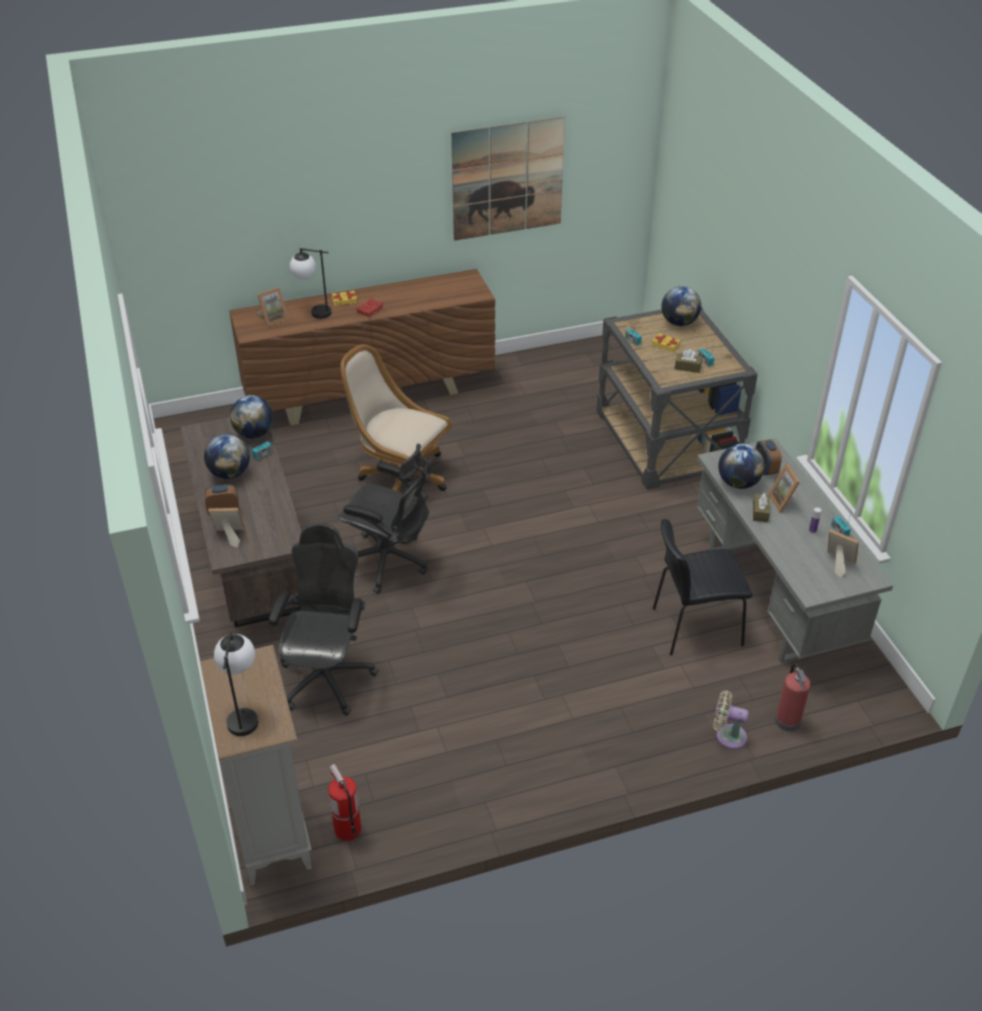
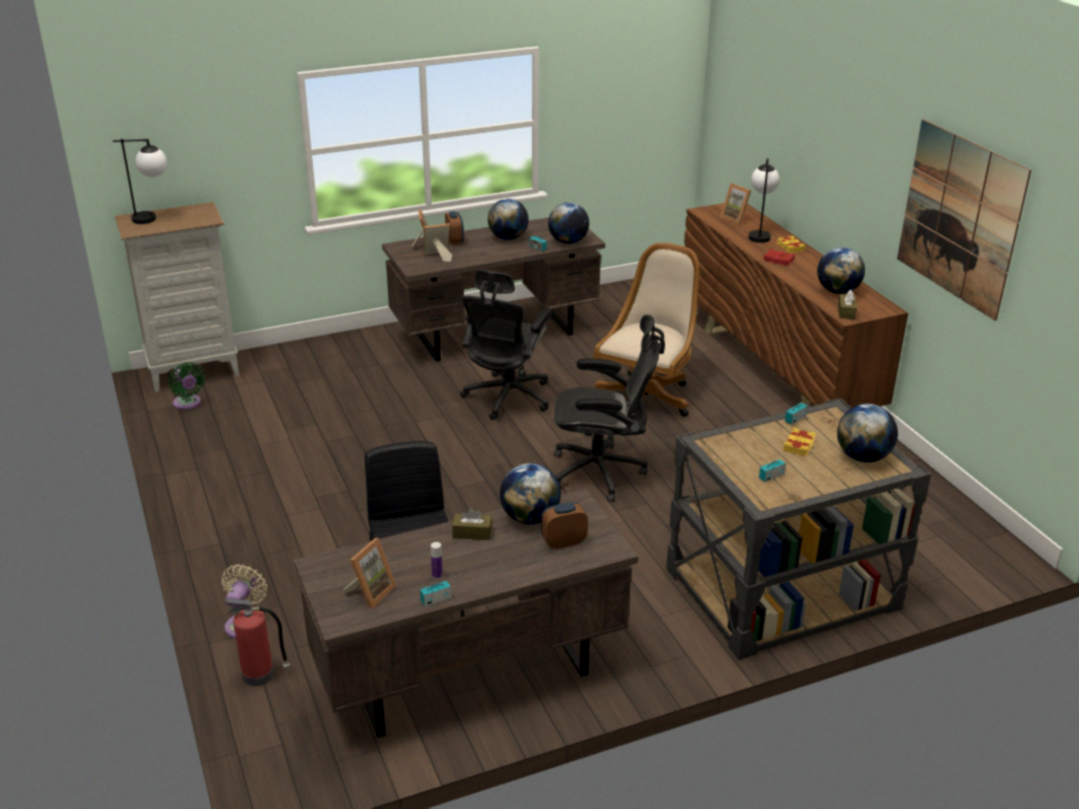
camera: 85 degrees right, 10 degrees down
(328, 675) = (357, 381): office chair -> office chair (602, 472)
(347, 829) = (188, 404): fire extinguisher -> green fan
(435, 292) = (837, 291): none -> globe
(687, 367) = (750, 461): brown tissue box -> brown tissue box (846, 312)
(773, 598) = (469, 676): grey desk -> brown desk
(784, 502) = (495, 554): picture frame -> picture frame (438, 256)

